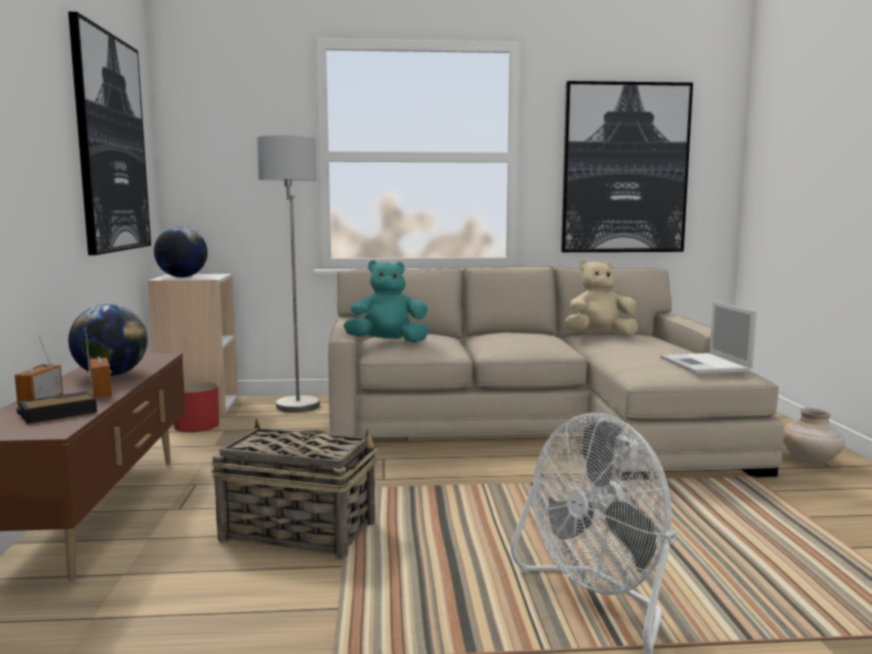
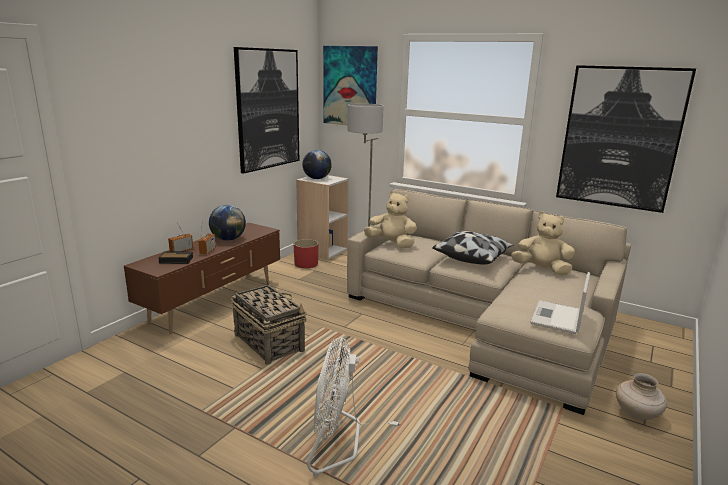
camera: 35 degrees right, 10 degrees up
(222, 121) = (350, 86): none -> picture
(388, 342) = (391, 244): turquoise plush toy -> beige plush toy
(512, 337) = (472, 257): none -> pillow

